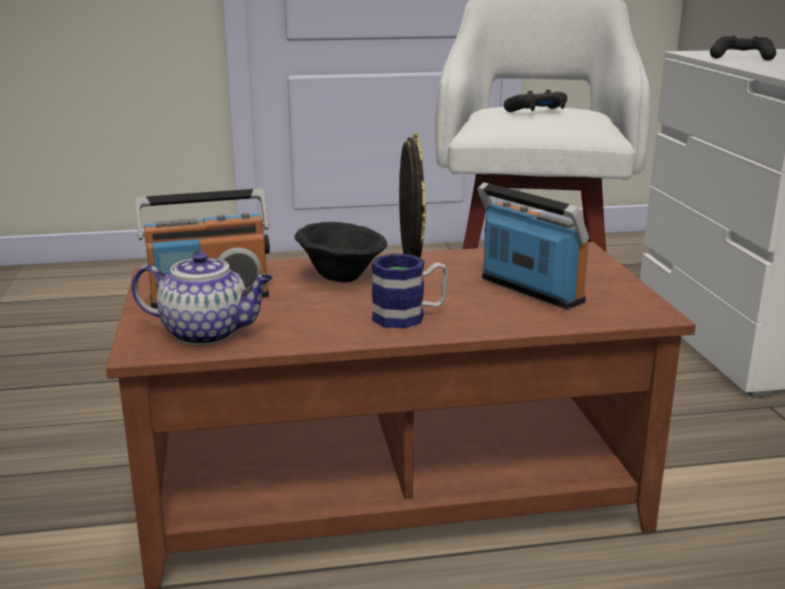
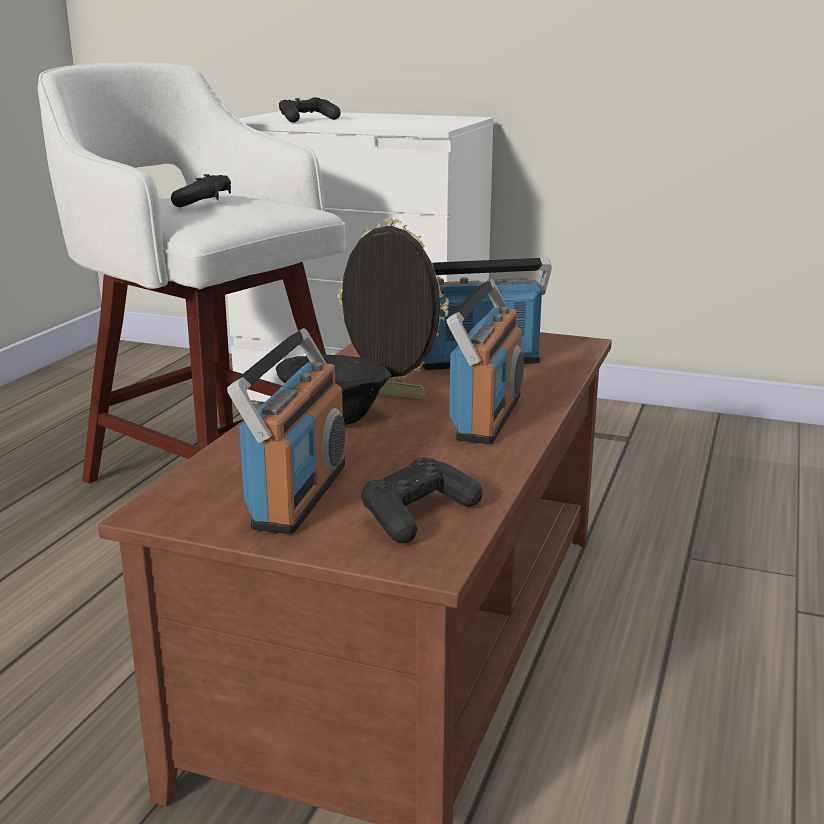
camera: 60 degrees left, 0 degrees up
(208, 333) = (418, 515): teapot -> black game controller
(409, 317) = (487, 417): mug -> radio

